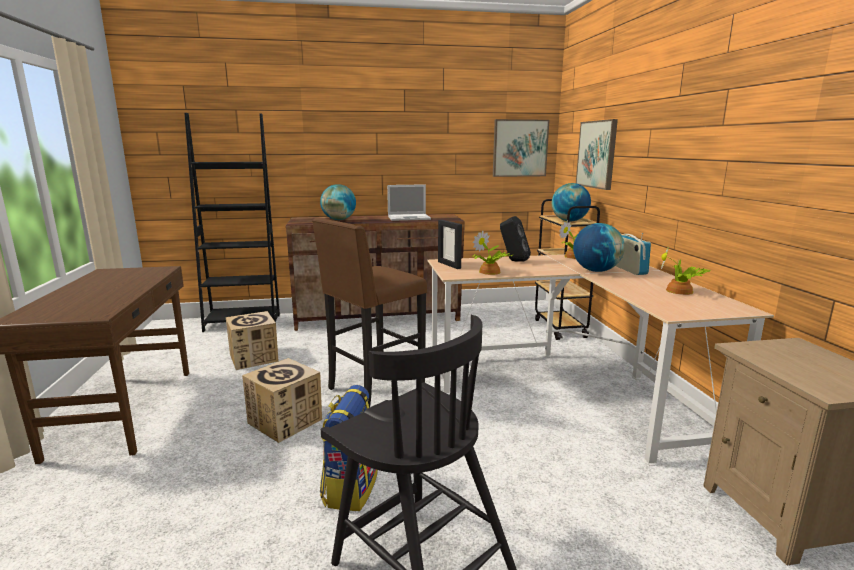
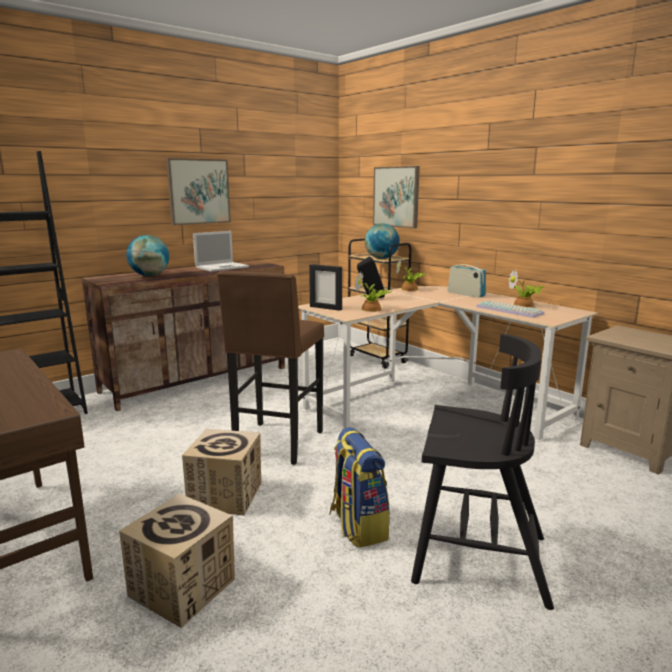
camera: 30 degrees left, 0 degrees up
(254, 358) = (104, 448): cardboard box -> cardboard box (183, 587)
(520, 148) = (309, 191): picture -> picture (198, 191)
(596, 271) = (446, 298): globe -> none
(647, 294) = (510, 310): none -> keyboard

